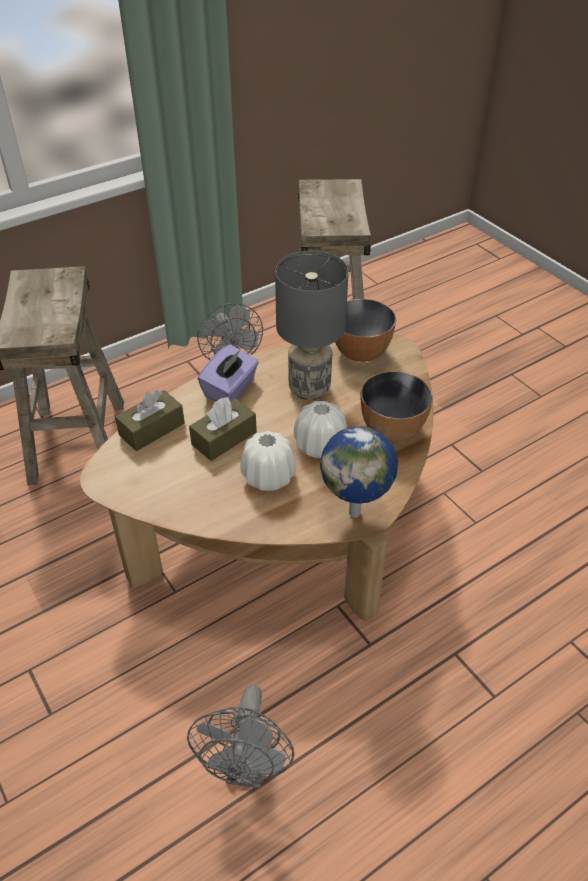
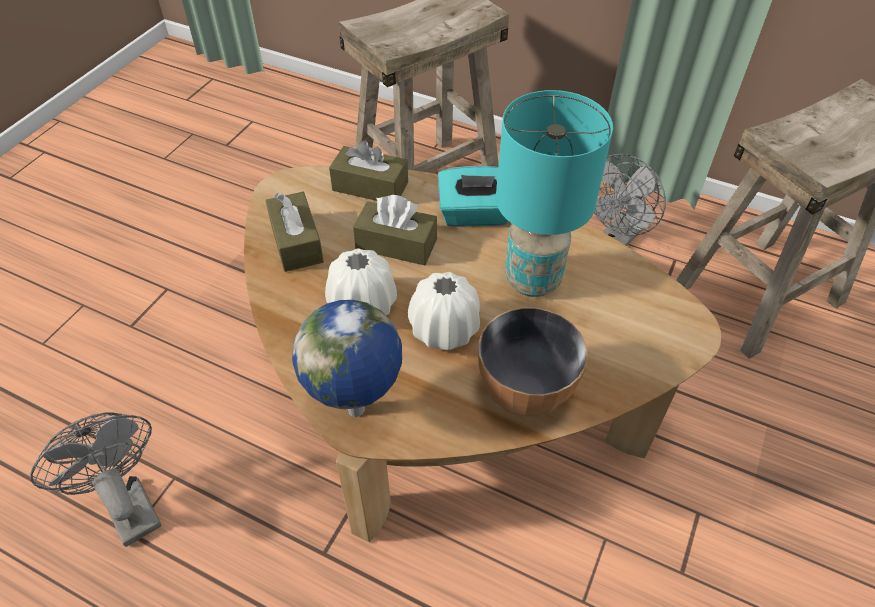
camera: 60 degrees right, 5 degrees up
(174, 491) = (296, 242): none -> brown tissue box
(230, 389) = (475, 215): purple tissue box -> turquoise tissue box
(247, 768) = (127, 504): grey fan -> grey fan turned 75 degrees clockwise
(310, 389) = (533, 280): grey table lamp -> turquoise table lamp
(360, 353) = (642, 300): bowl -> none

